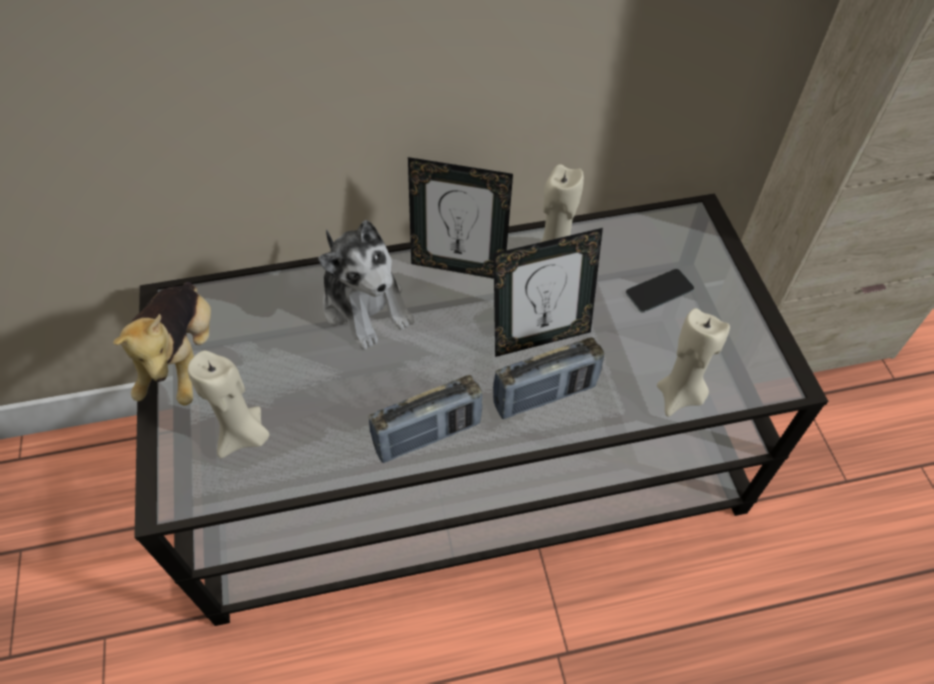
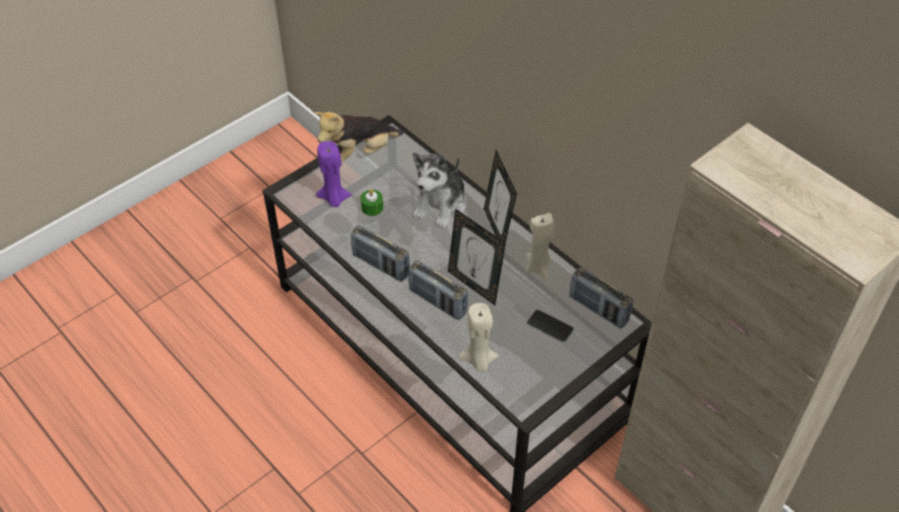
camera: 60 degrees right, 5 degrees down
(245, 436) = (334, 199): beige candle -> purple candle
(304, 393) = (372, 207): none -> green candle
(660, 232) = (598, 309): none -> radio

